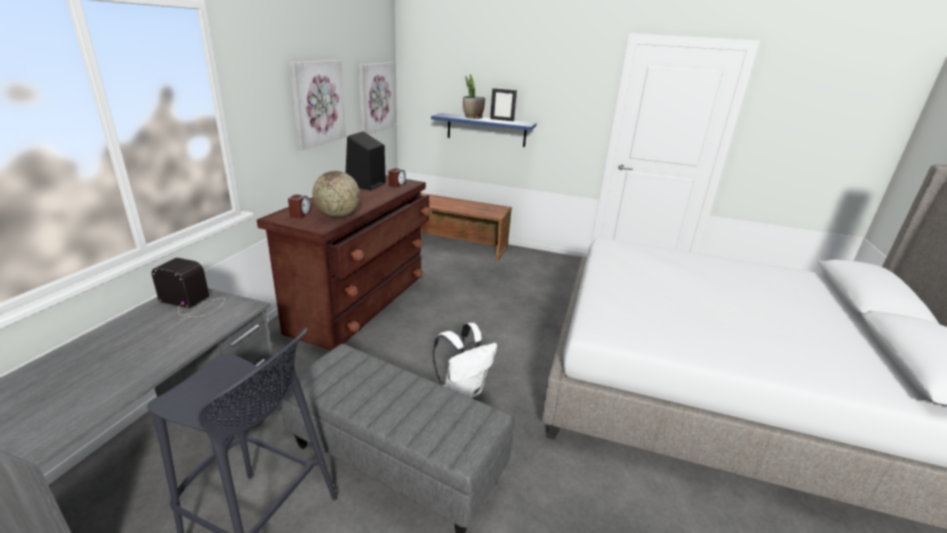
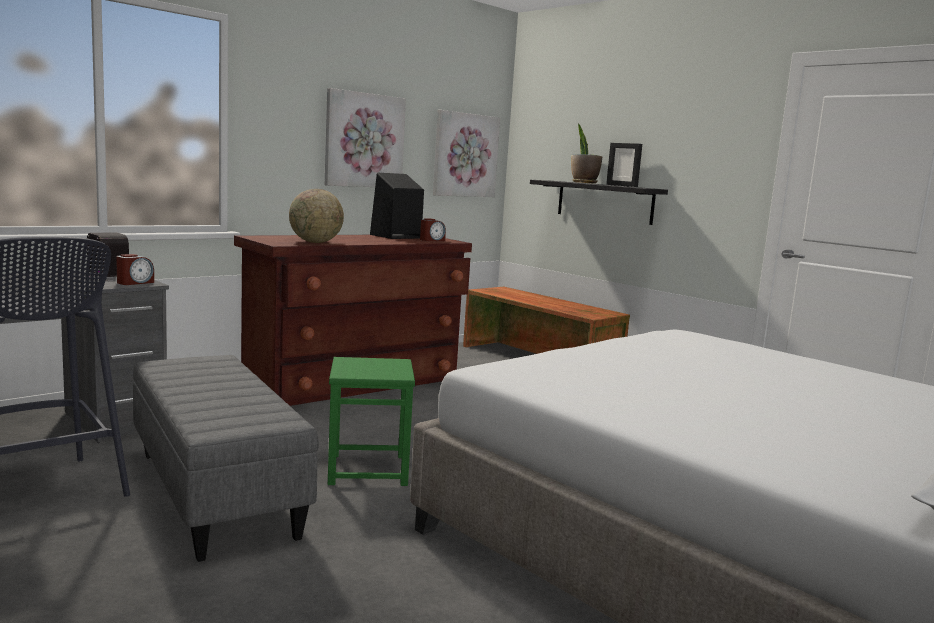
camera: 30 degrees right, 15 degrees down
(300, 214) = (280, 238): alarm clock -> alarm clock (135, 283)
(462, 391) = (368, 469): white backpack -> green stool
(486, 130) = (604, 202): blue shelf -> black shelf

